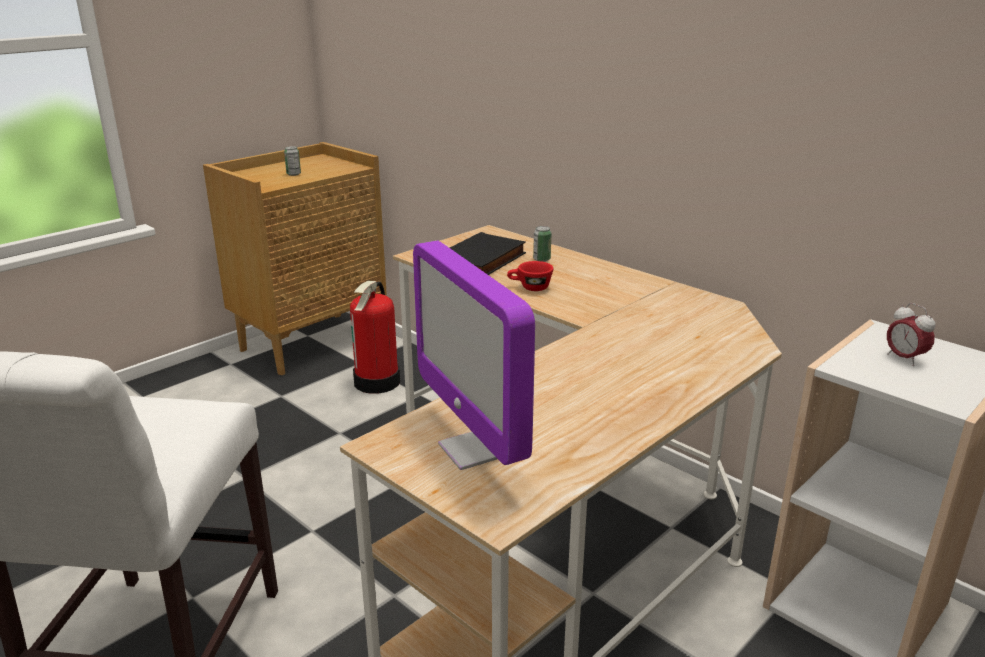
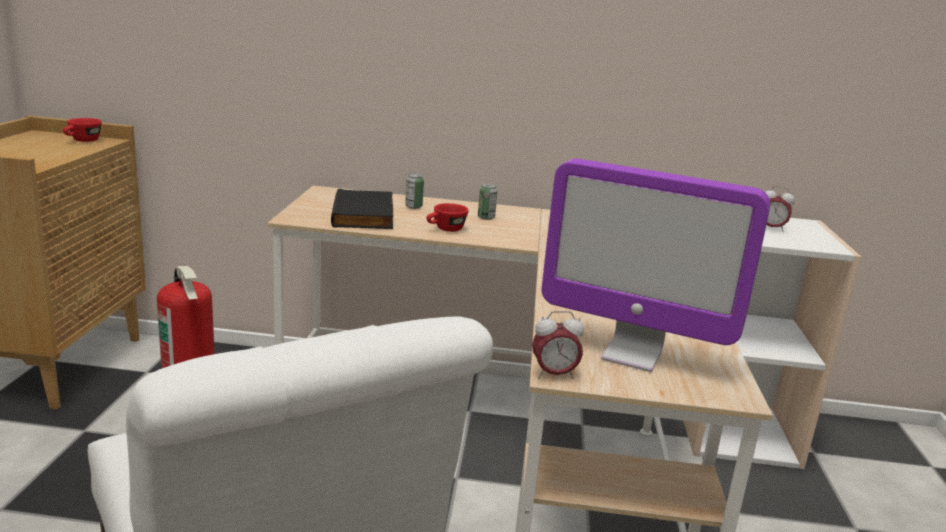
camera: 40 degrees left, 5 degrees down
(293, 174) = (38, 152): can -> can (486, 217)
(338, 166) = (82, 141): none -> red cup
(374, 443) = (554, 375): none -> alarm clock

